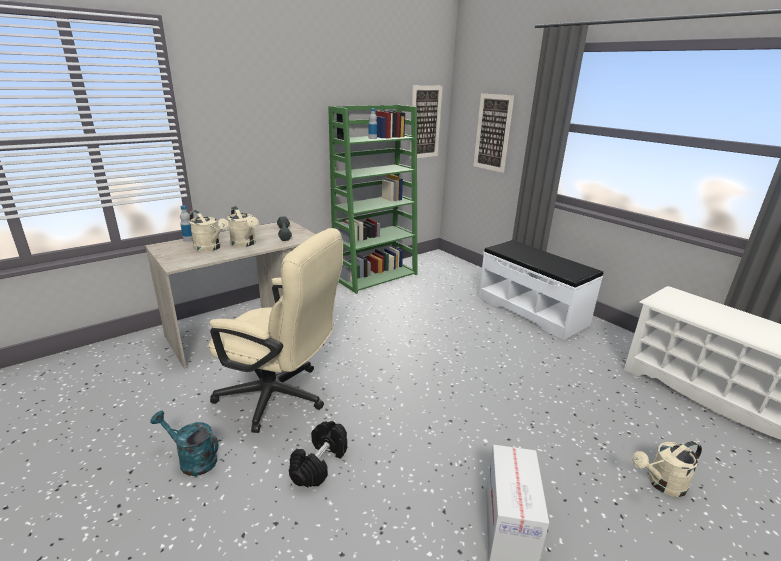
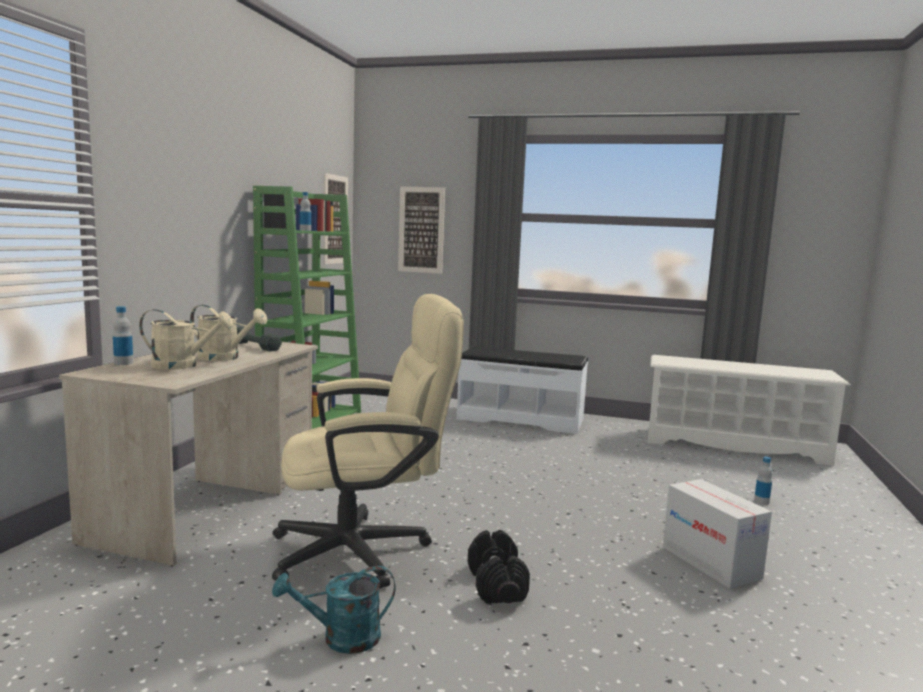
camera: 35 degrees left, 15 degrees down
(661, 484) = (761, 501): beige watering can -> bottle

